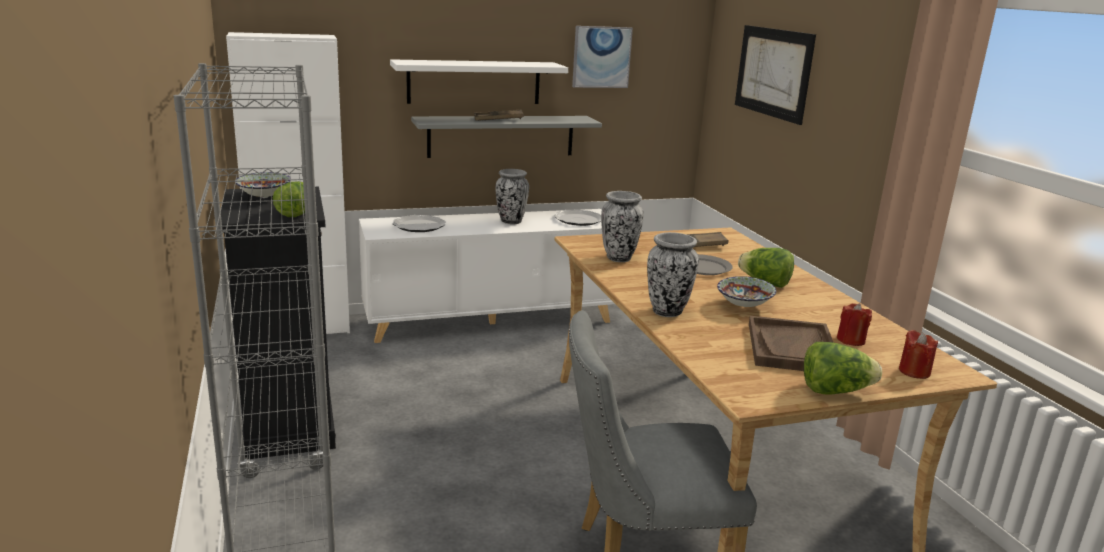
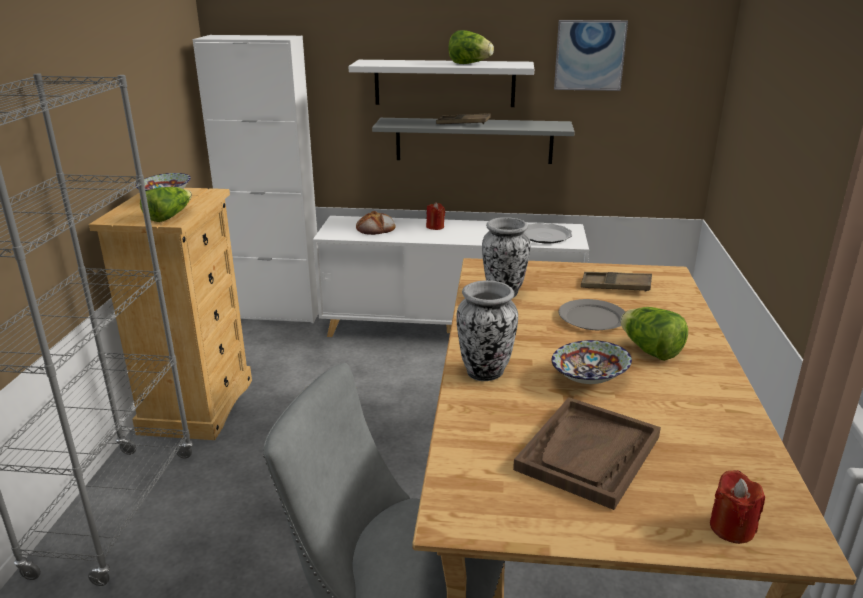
camera: 25 degrees right, 5 degrees up
(288, 423) = (197, 405): black dresser -> beige dresser
(419, 226) = (376, 228): plate -> bread
(511, 221) = (470, 231): vase -> none
(772, 72) = (774, 76): picture -> none
(835, 391) = (580, 533): lettuce -> lettuce (469, 64)
(850, 340) = (684, 457): red candle -> red candle (435, 227)

